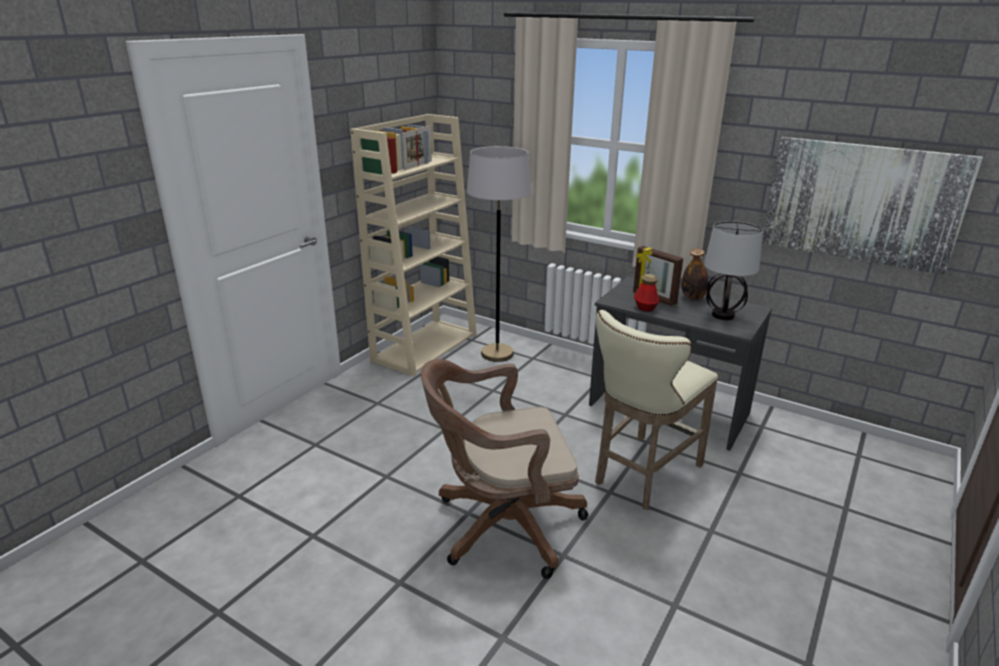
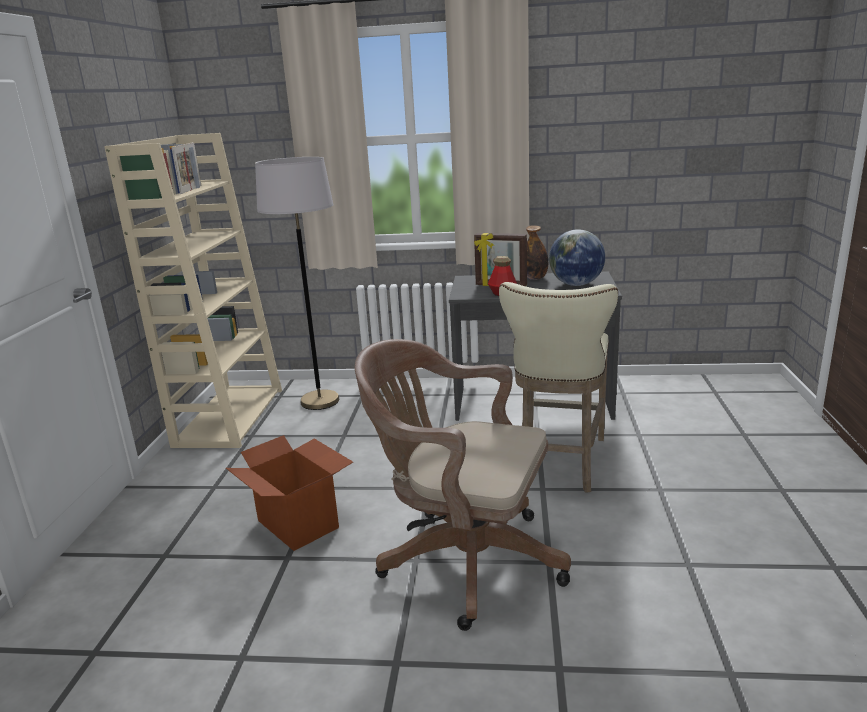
camera: 25 degrees left, 5 degrees down
(411, 453) = (299, 523): none -> cardboard box
(501, 526) = (462, 559): brown office chair -> brown office chair turned 60 degrees clockwise
(722, 315) = (576, 284): table lamp -> globe
(861, 203) = (665, 153): picture -> none

